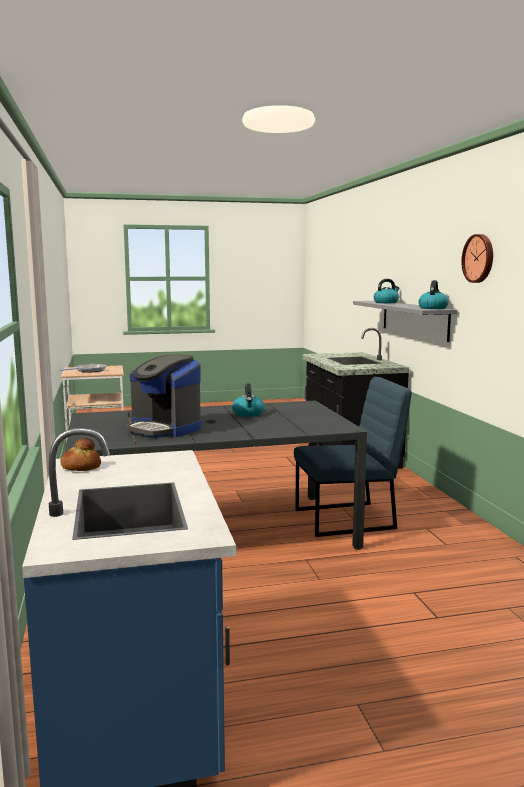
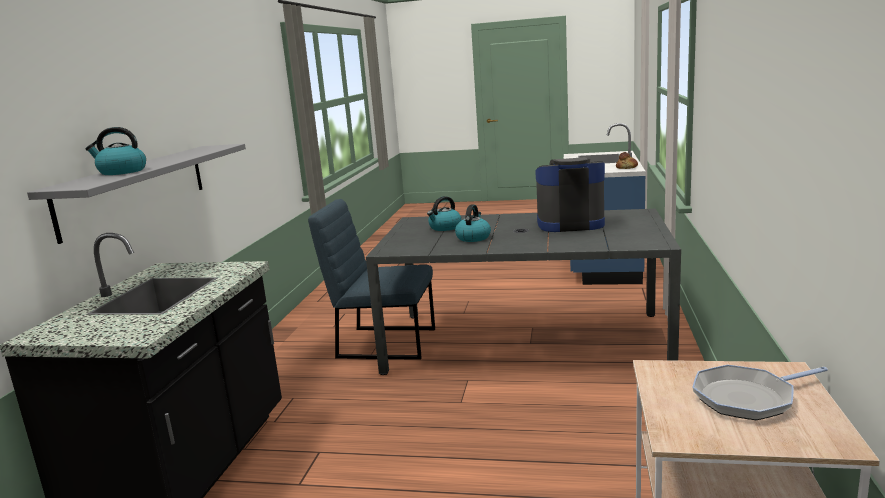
camera: 155 degrees left, 5 degrees up
(164, 428) = (570, 224): coffee machine -> coffee machine turned 60 degrees counterclockwise
(433, 308) = (209, 147): kettle -> kettle (445, 227)
(479, 258) = (212, 82): wall clock -> none

